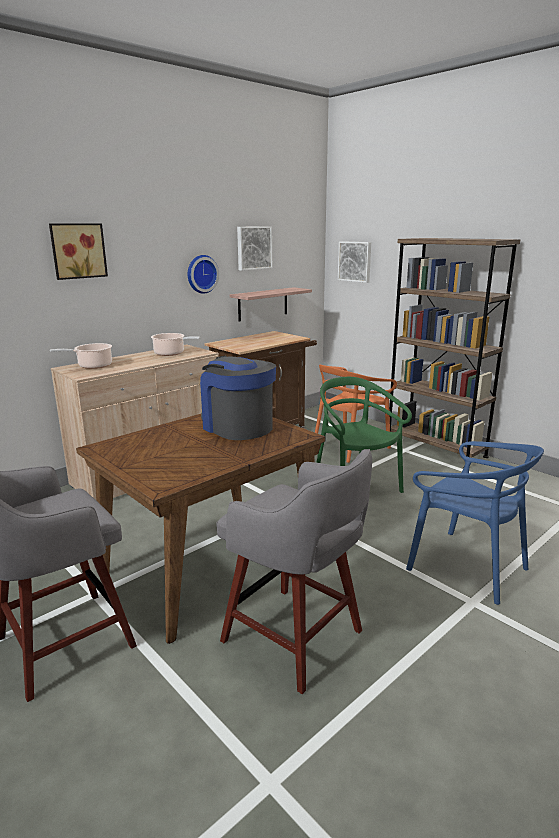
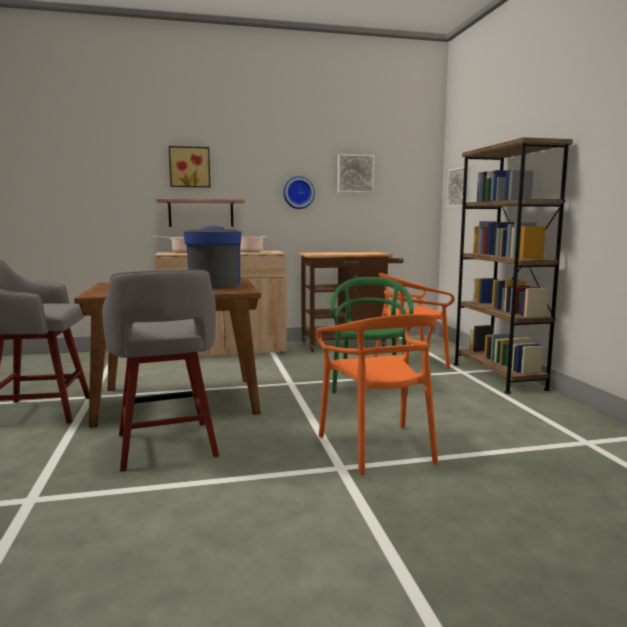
camera: 30 degrees right, 10 degrees down
(263, 304) = (364, 225): shelf -> shelf (201, 213)
(467, 566) = (378, 448): blue chair -> orange chair

